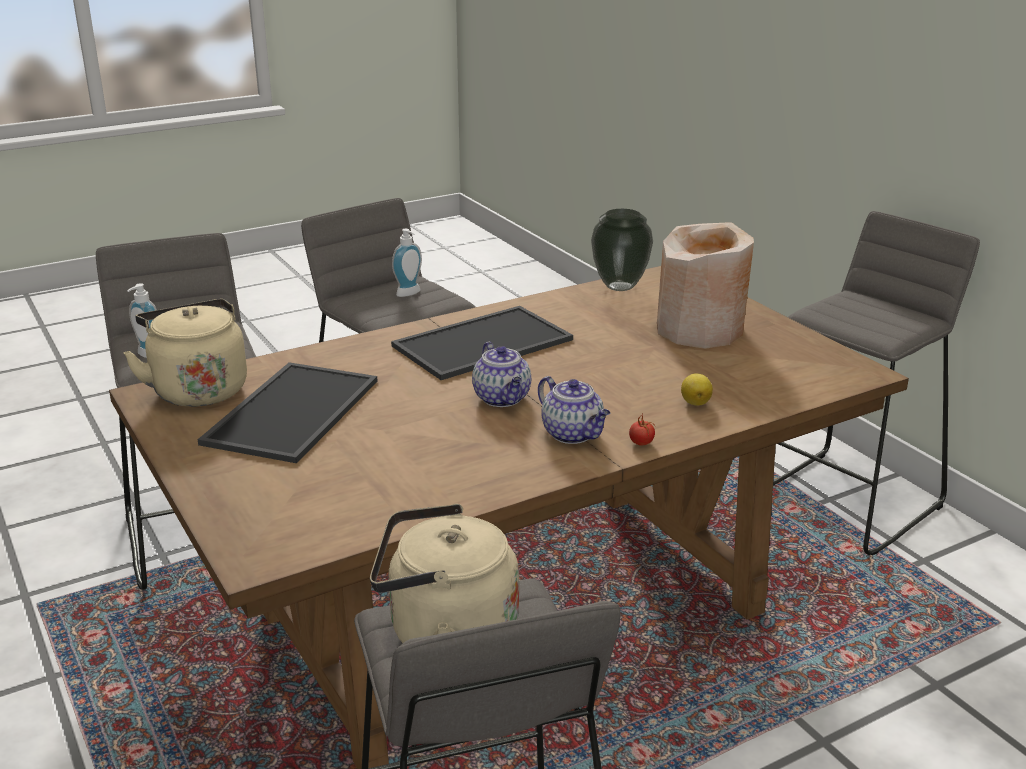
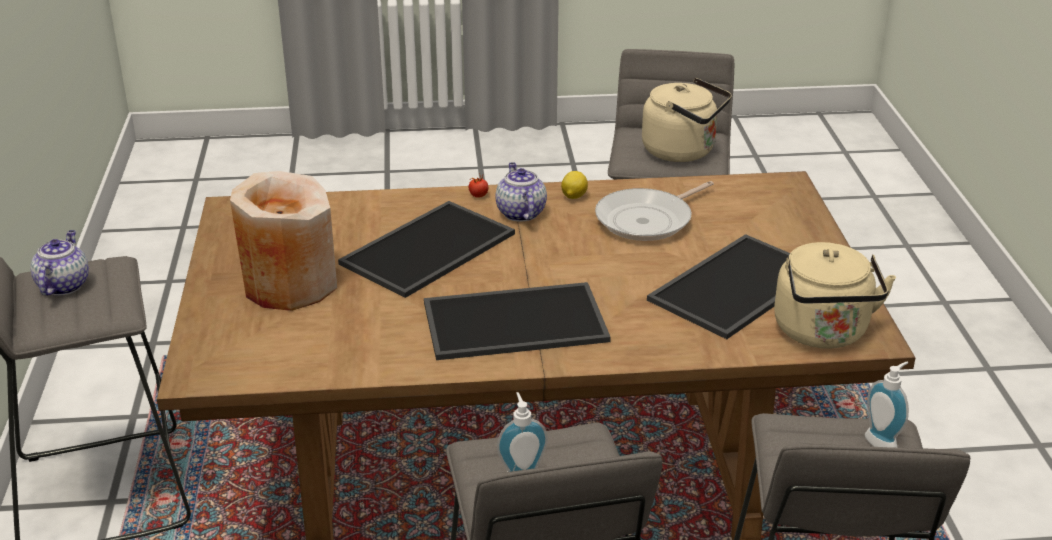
camera: 155 degrees left, 5 degrees up
(421, 460) = (648, 220): none -> frying pan
(503, 399) = (547, 255): teapot -> teapot (63, 285)
(620, 286) = (283, 369): vase -> none
(621, 378) = (429, 250): none -> tray
(695, 402) = (398, 215): lemon -> lemon (573, 196)

